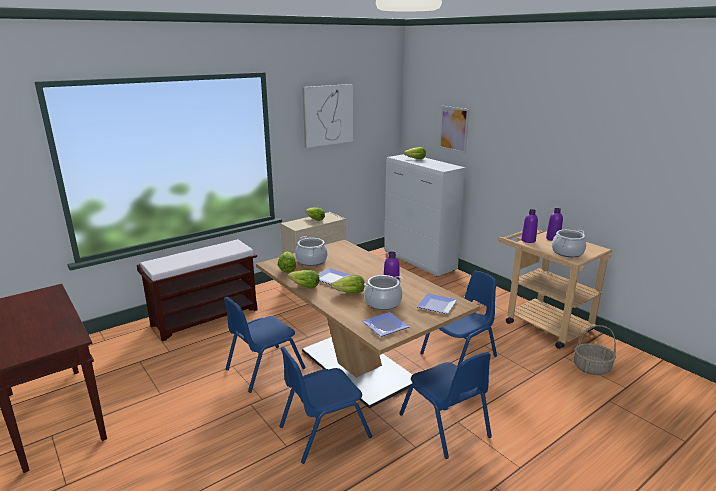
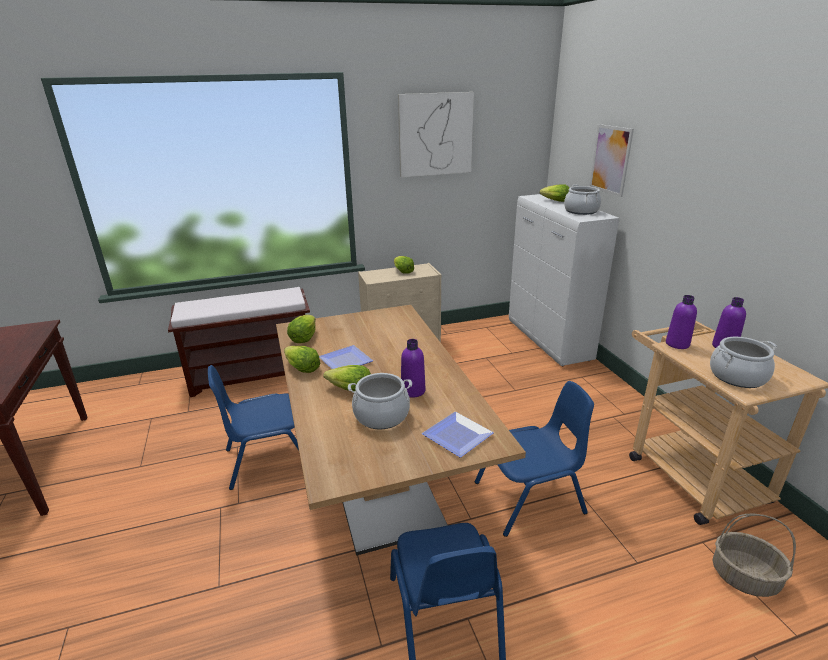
camera: 20 degrees right, 5 degrees up
(311, 261) = (343, 330): cooking pot -> cooking pot (581, 211)
(324, 431) = (277, 576): blue chair -> none
(385, 327) = (351, 460): plate -> none

